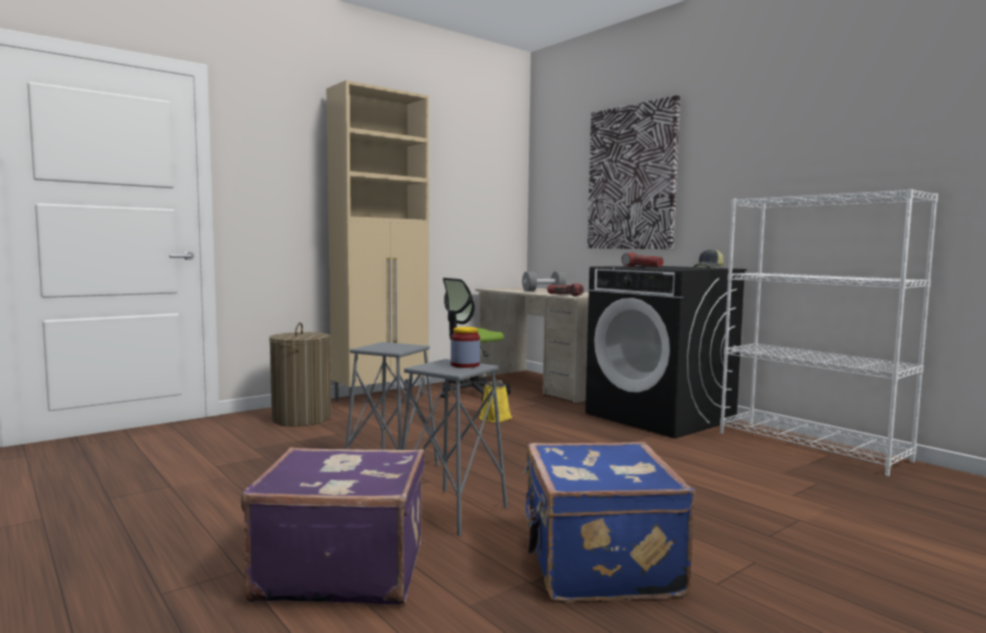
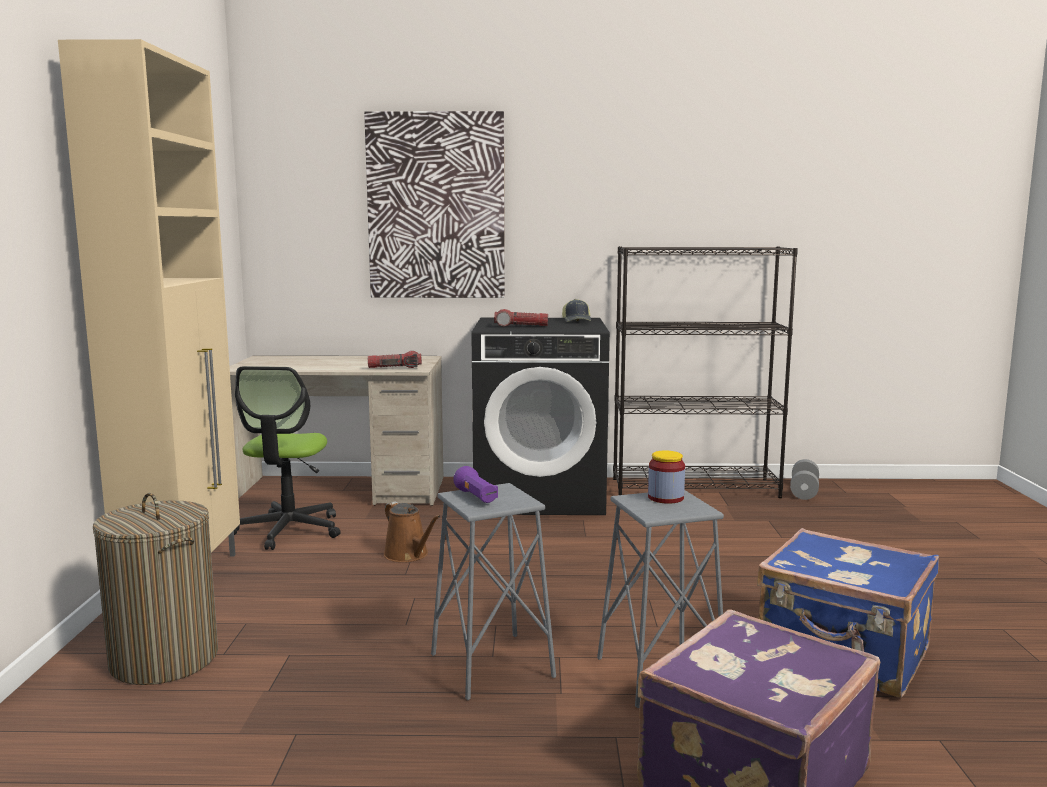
camera: 50 degrees left, 5 degrees up
(386, 345) = (476, 497): none -> purple flashlight
(494, 418) = (408, 555): yellow watering can -> brown watering can
(543, 290) = (324, 362): grey dumbbell -> grey dumbbell (804, 491)
(812, 447) = (695, 488): white bookcase -> black bookcase

